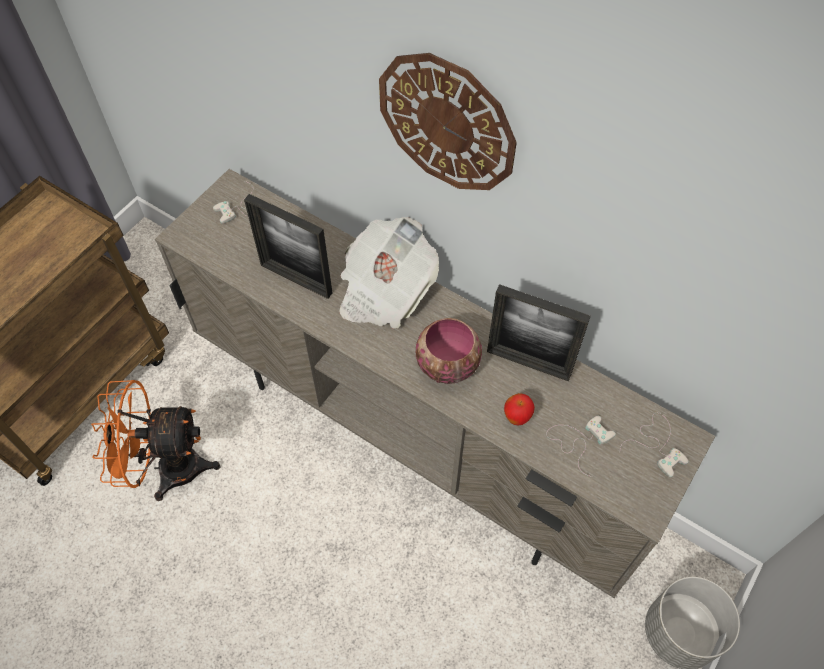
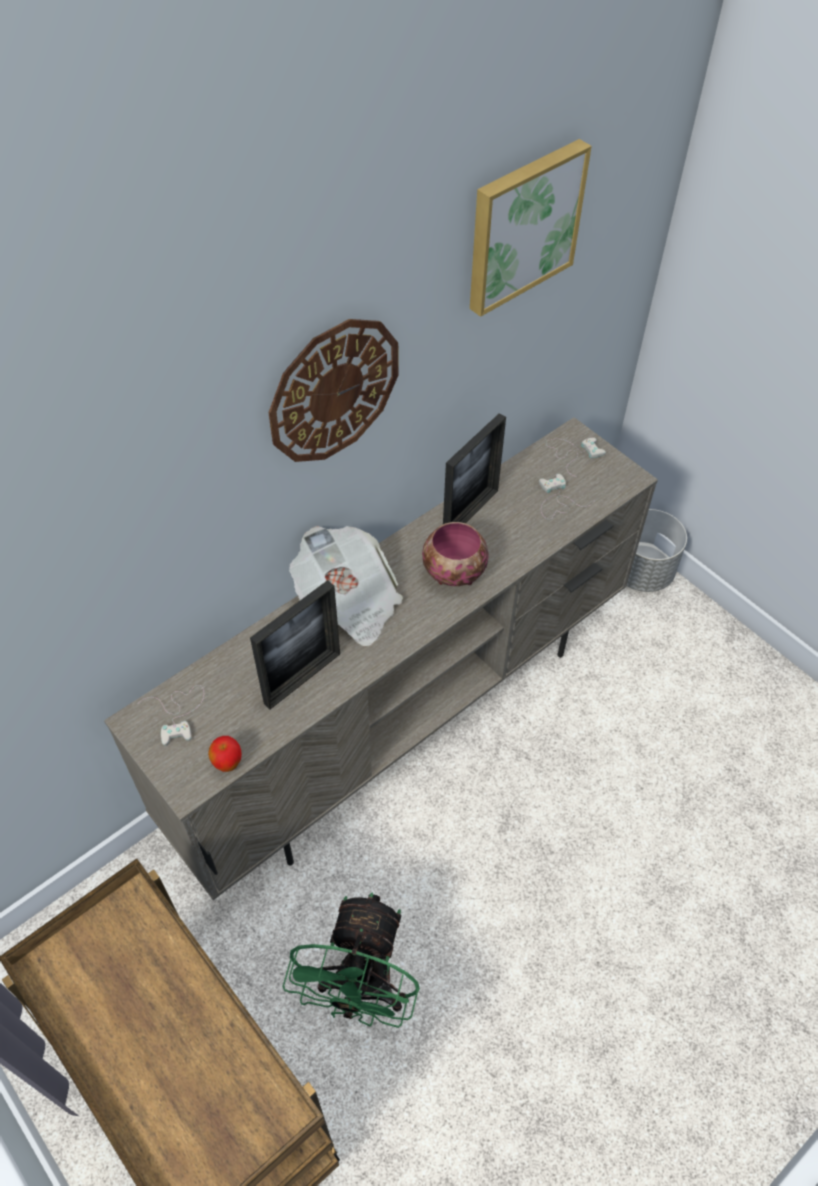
camera: 75 degrees left, 5 degrees down
(168, 468) = (361, 991): orange fan -> green fan
(516, 418) = (524, 536): apple -> apple (228, 764)
(703, 176) = (522, 226): none -> picture

